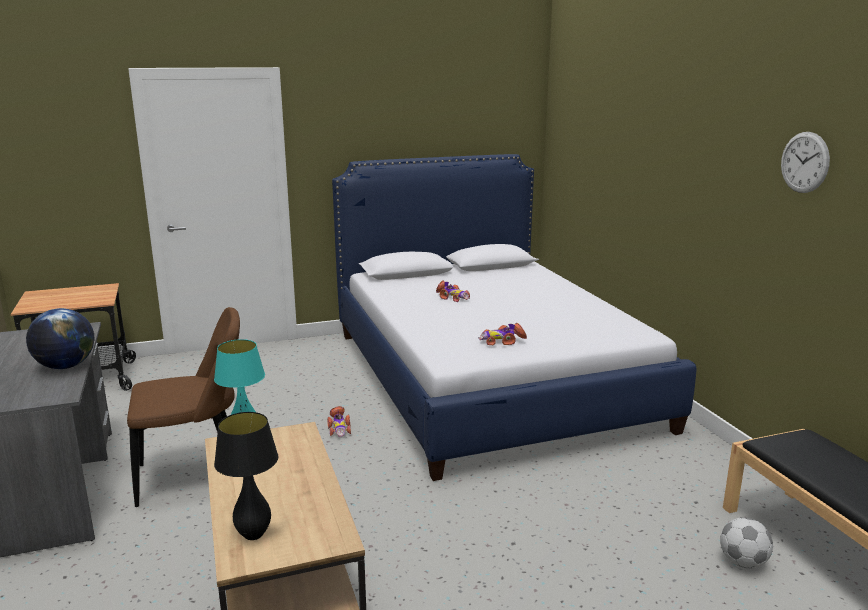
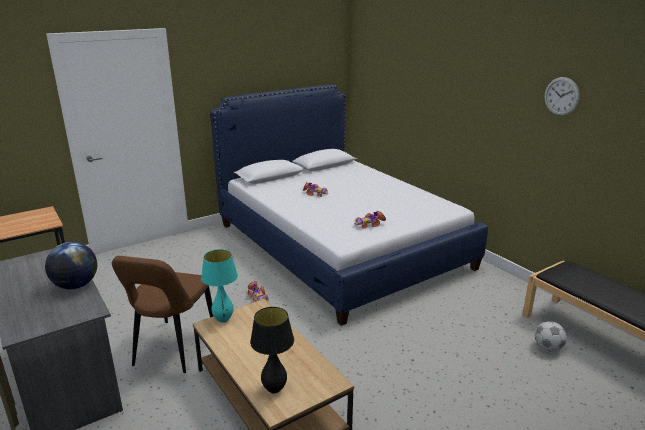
camera: 15 degrees left, 5 degrees up
(196, 477) = (173, 349): brown chair -> brown chair turned 135 degrees clockwise

